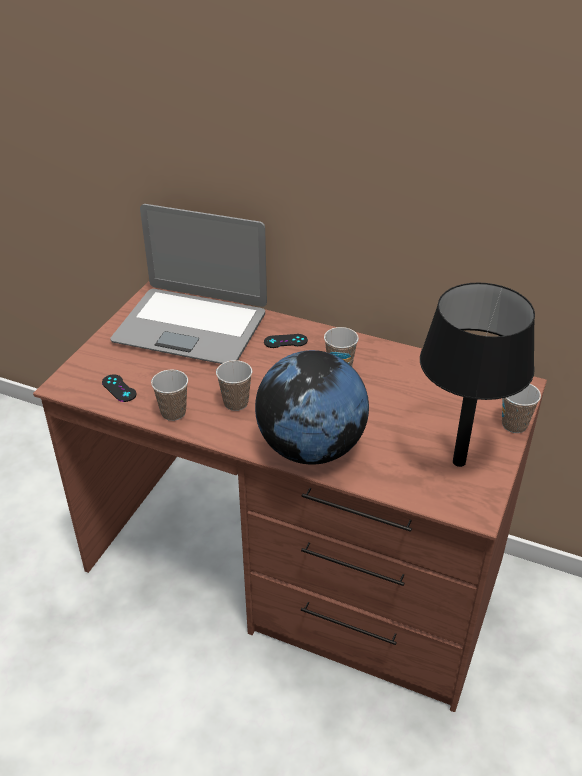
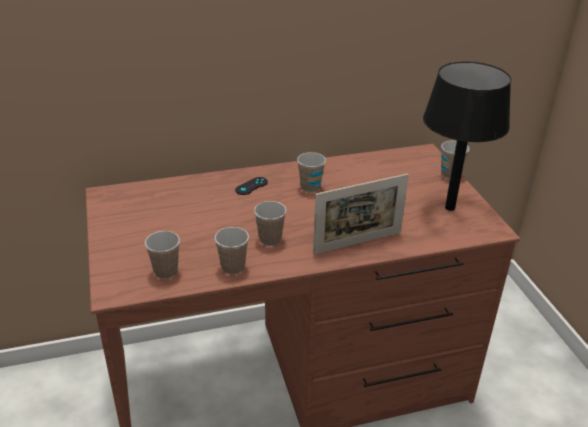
camera: 40 degrees left, 5 degrees down
(119, 388) = (166, 271): black game controller -> cup
(191, 327) = (167, 205): laptop -> none
(310, 448) = (357, 243): globe -> picture frame

